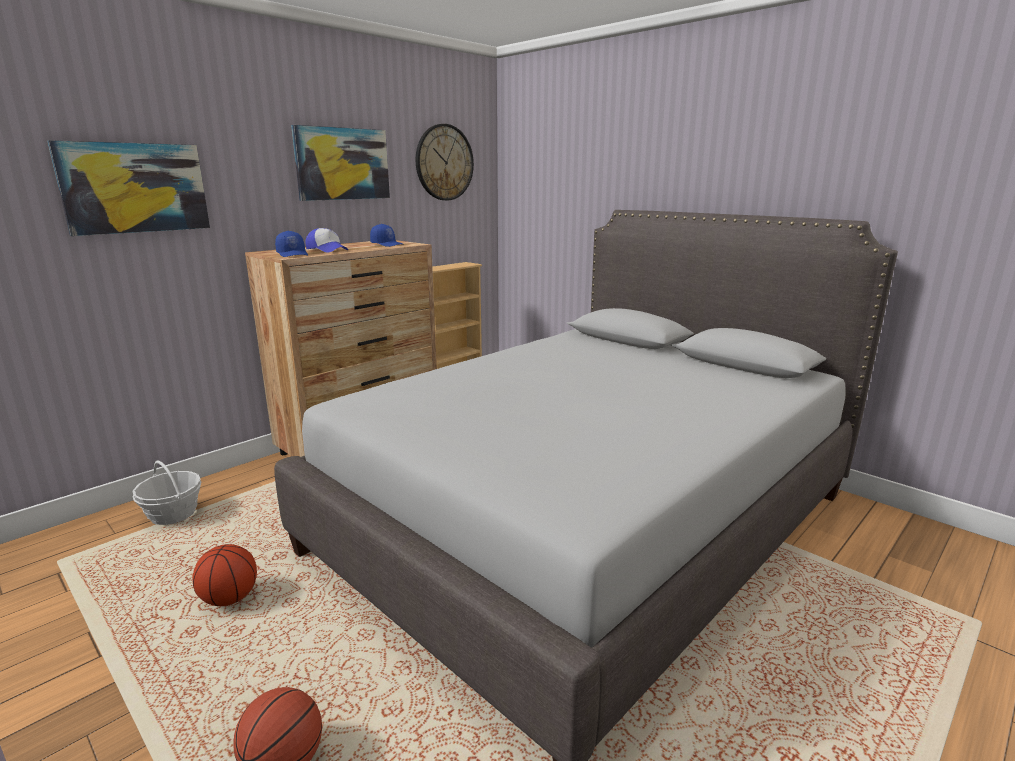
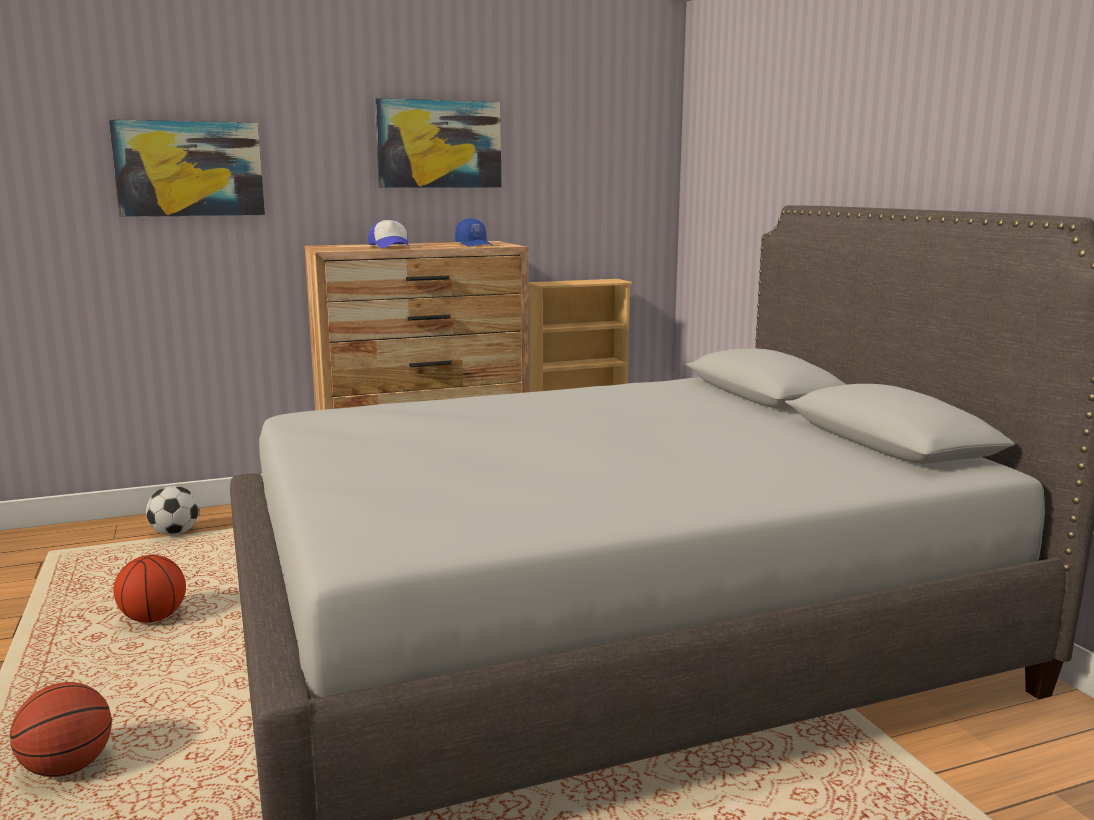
camera: 25 degrees right, 5 degrees down
(173, 515) = (175, 533): basket -> football
(293, 254) = (342, 248): blue cap -> none
(444, 162) = (590, 143): wall clock -> none

